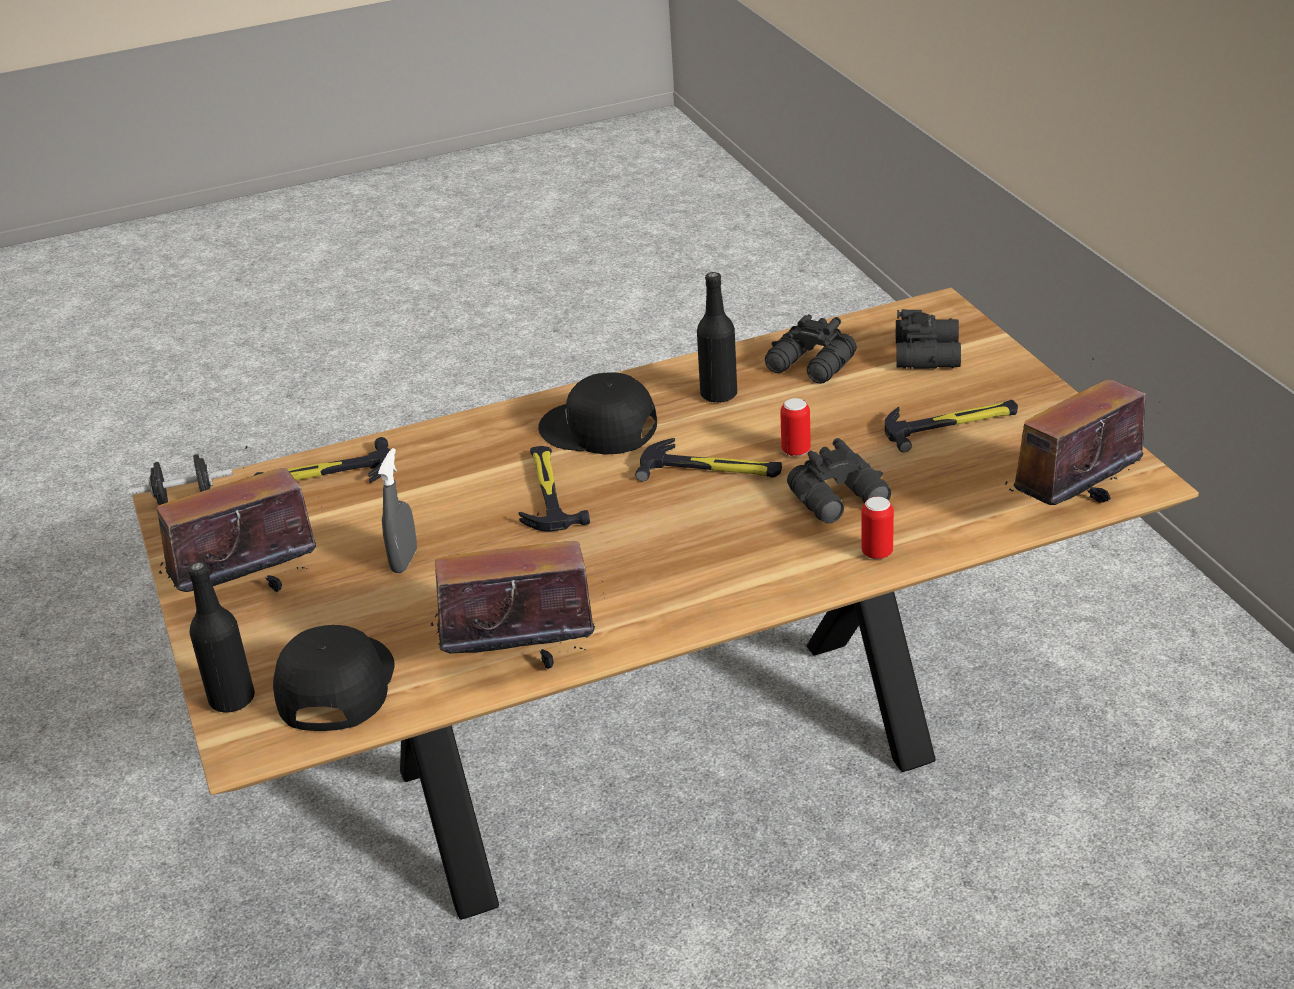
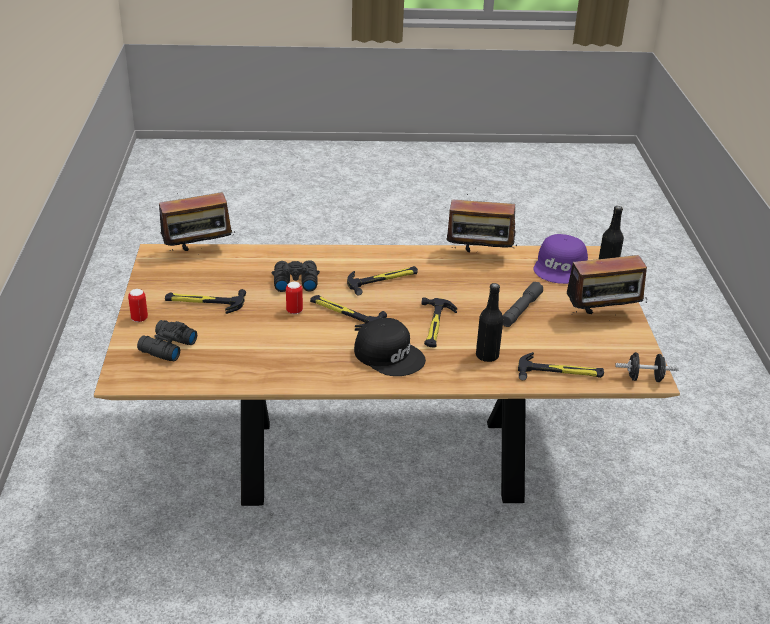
camera: 165 degrees left, 0 degrees up
(334, 685) = (561, 267): black cap -> purple cap
(404, 561) = (521, 310): grey spray bottle -> grey flashlight
(686, 549) = (383, 280): none -> hammer
(718, 395) = (307, 357): black bottle -> black bottle (487, 356)
(811, 366) = (239, 360): black binoculars -> none
(877, 553) = (301, 256): can -> can (139, 318)

